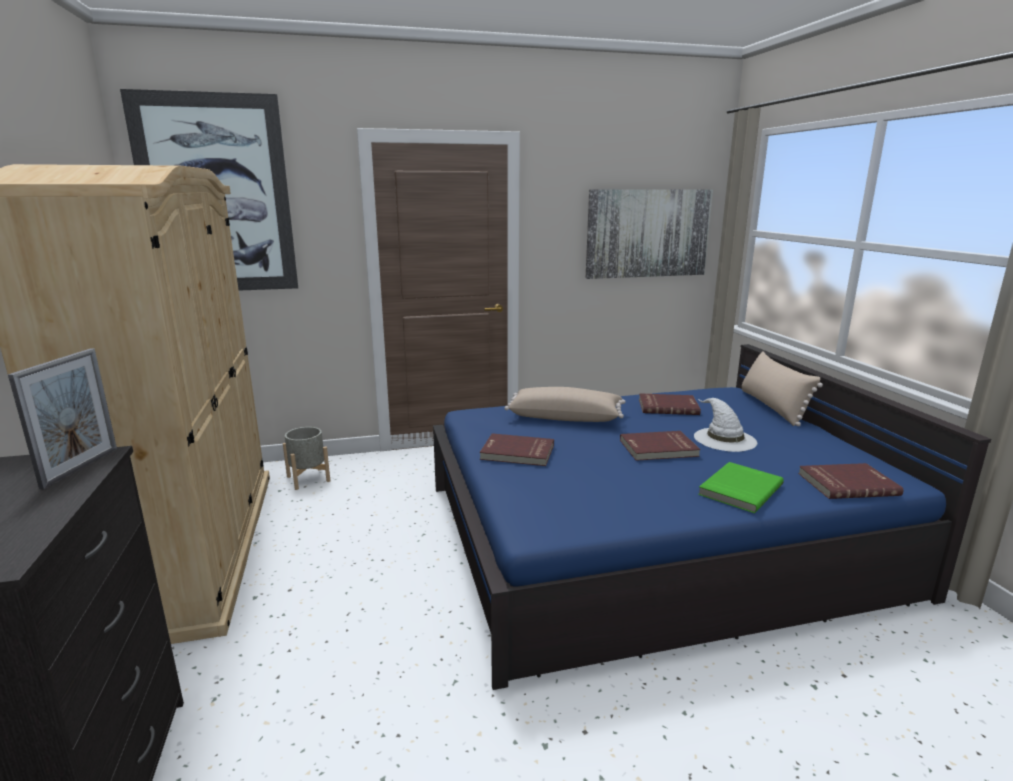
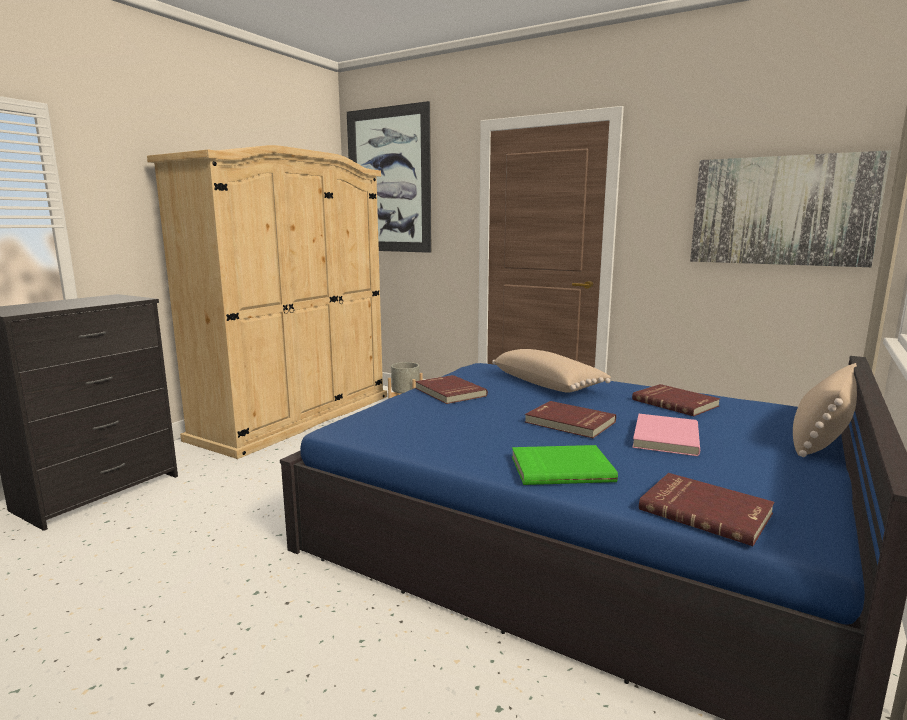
camera: 45 degrees right, 5 degrees down
(81, 467) = (121, 300): picture frame -> none
(724, 439) = (664, 437): white hat -> pink book

